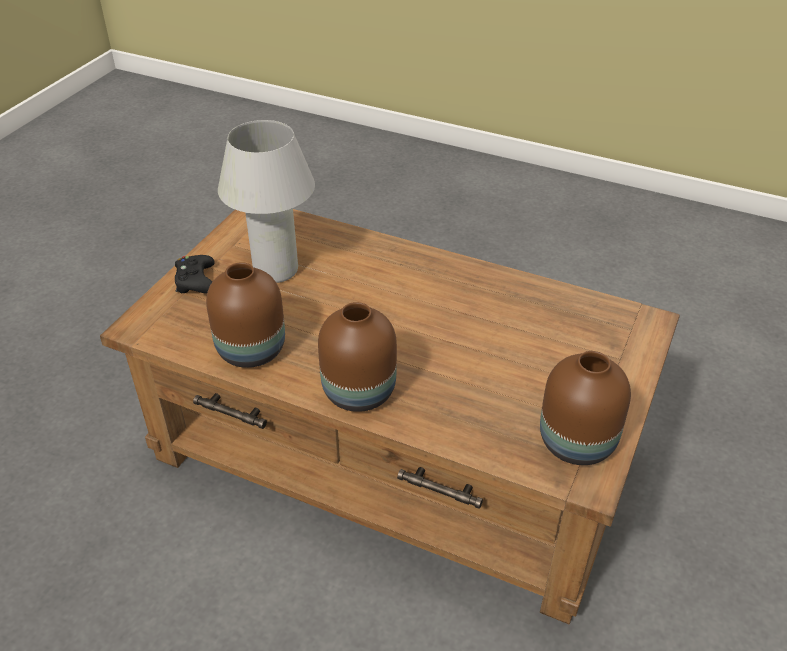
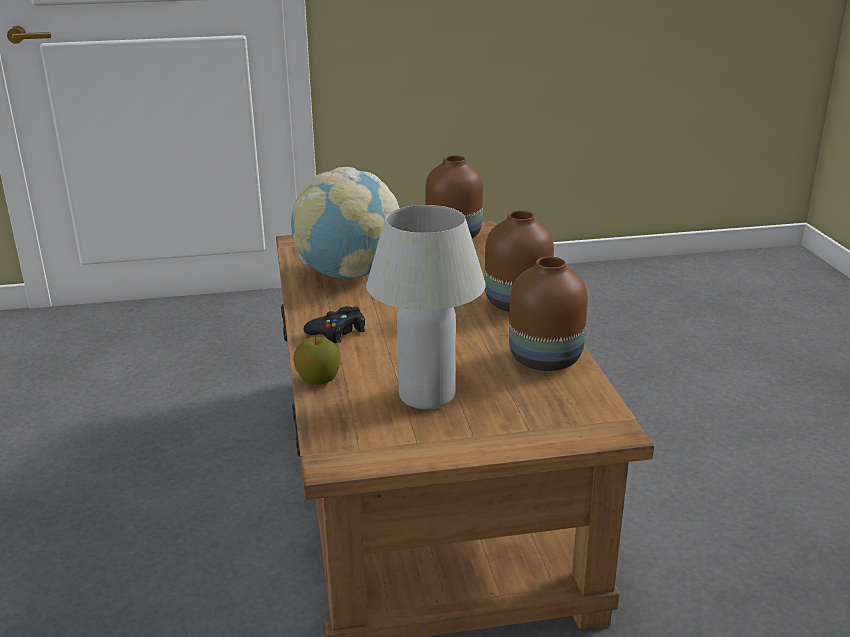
camera: 125 degrees left, 15 degrees down
(196, 281) = (505, 432): black game controller -> black game controller (338, 332)
(351, 237) = (318, 380): none -> apple
(527, 319) = (348, 274): none -> globe

